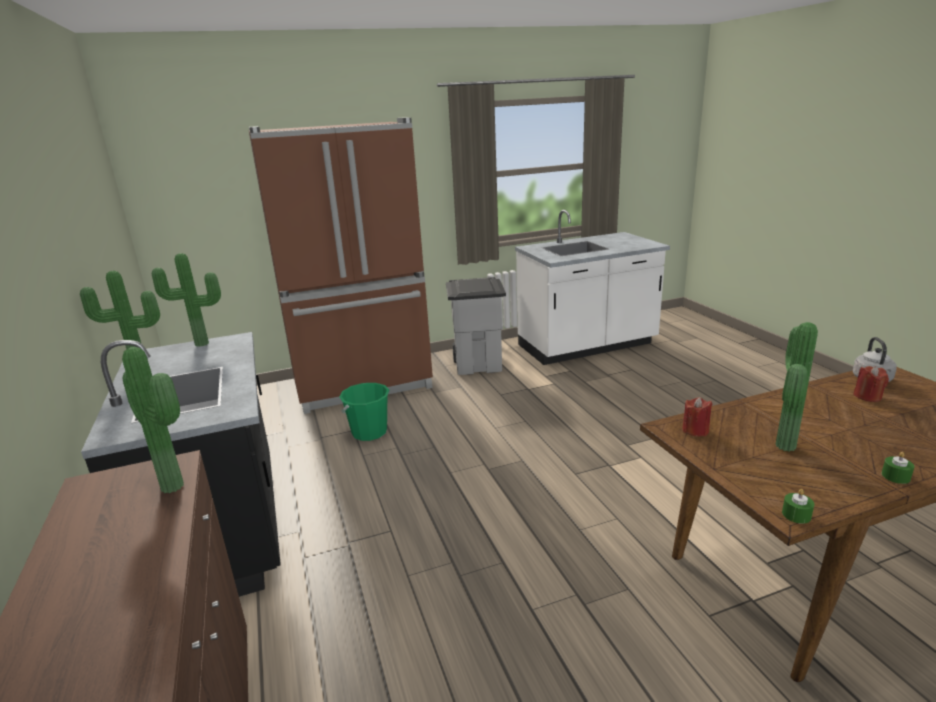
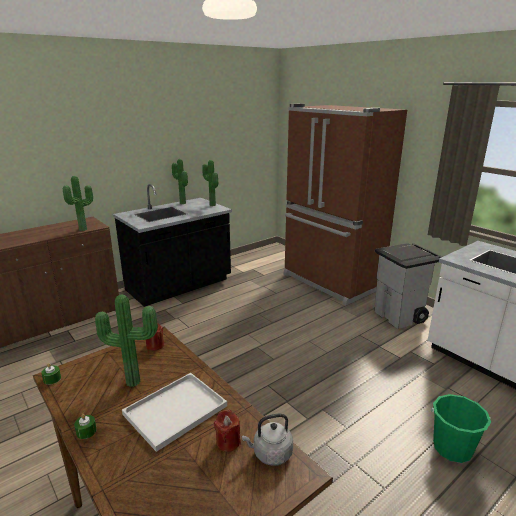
camera: 70 degrees right, 0 degrees up
(369, 432) = (276, 298): green bucket -> green bucket (452, 448)
(828, 419) = (176, 409): none -> white tray

